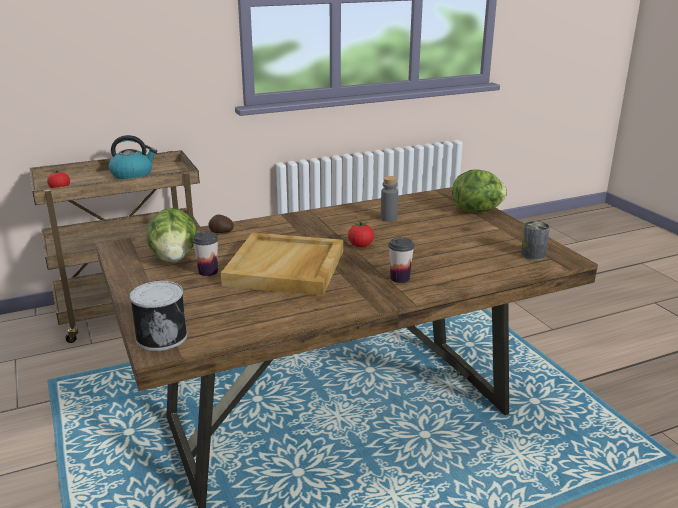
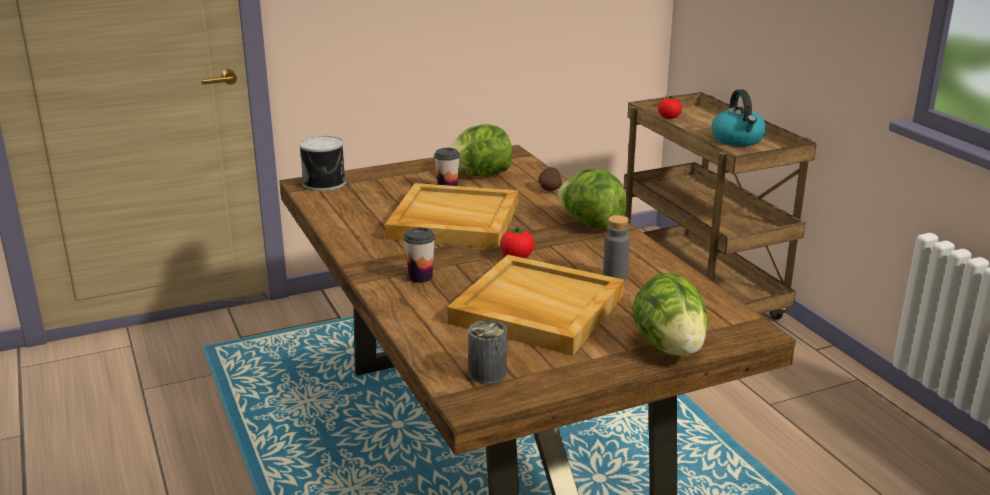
camera: 90 degrees right, 0 degrees up
(298, 221) = (591, 223): none -> lettuce
(442, 241) = (535, 309): none -> beige tray

